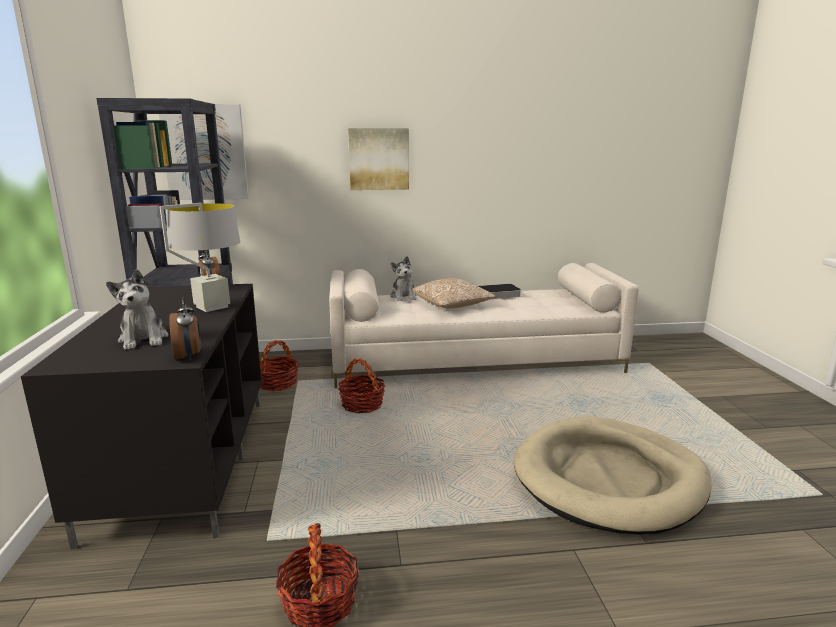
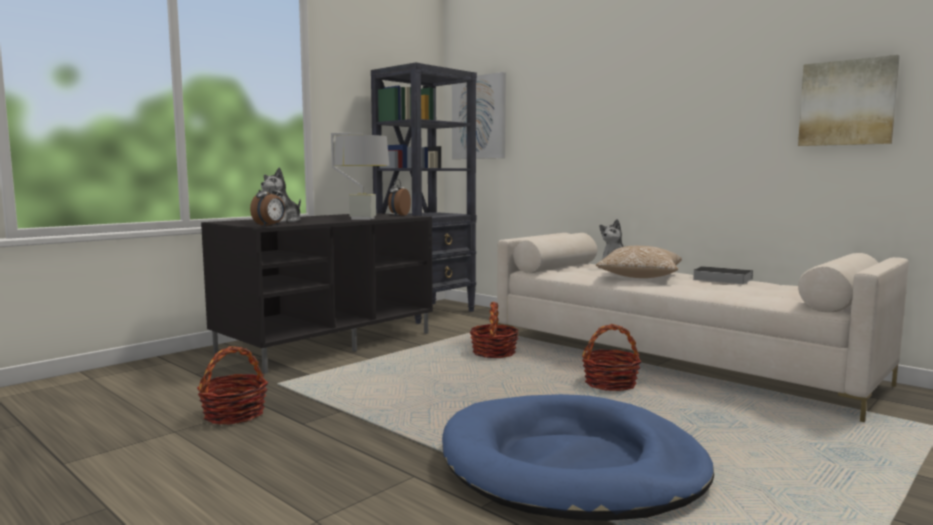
camera: 50 degrees right, 10 degrees down
(278, 383) = (468, 327): basket -> basket (610, 384)
(378, 159) = (615, 114): picture -> picture (847, 103)
(609, 479) = (571, 465): beige dog bed -> blue dog bed

